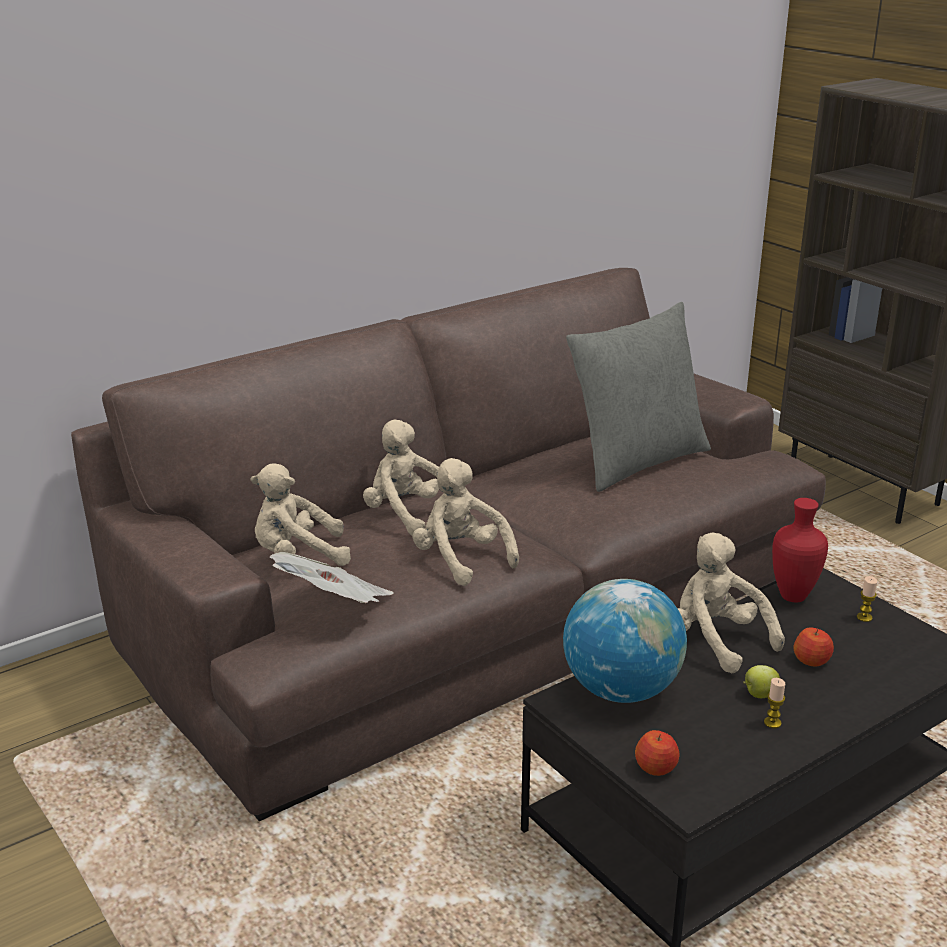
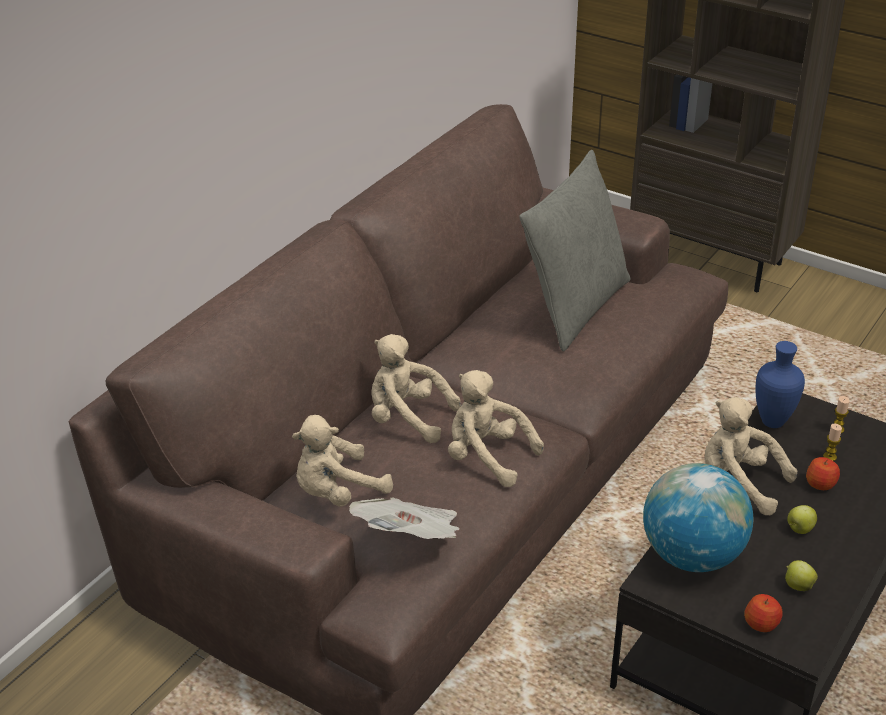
camera: 20 degrees left, 10 degrees up
(722, 743) = (797, 585): none -> apple
(772, 723) = (823, 554): candle -> candle (829, 457)
(792, 597) = (772, 423): red vase -> blue vase

